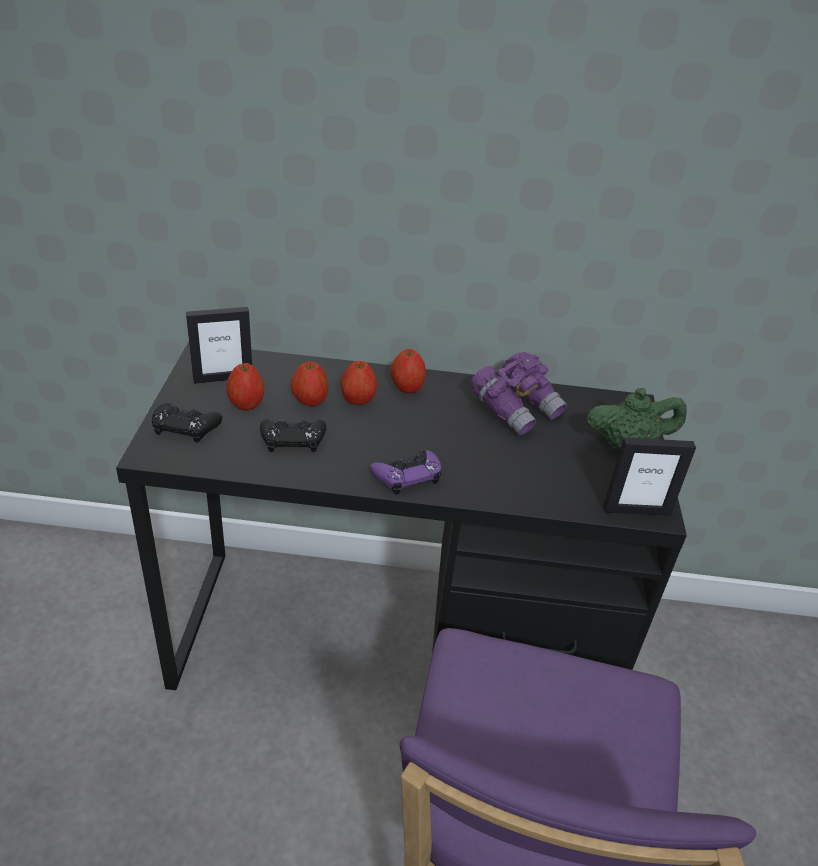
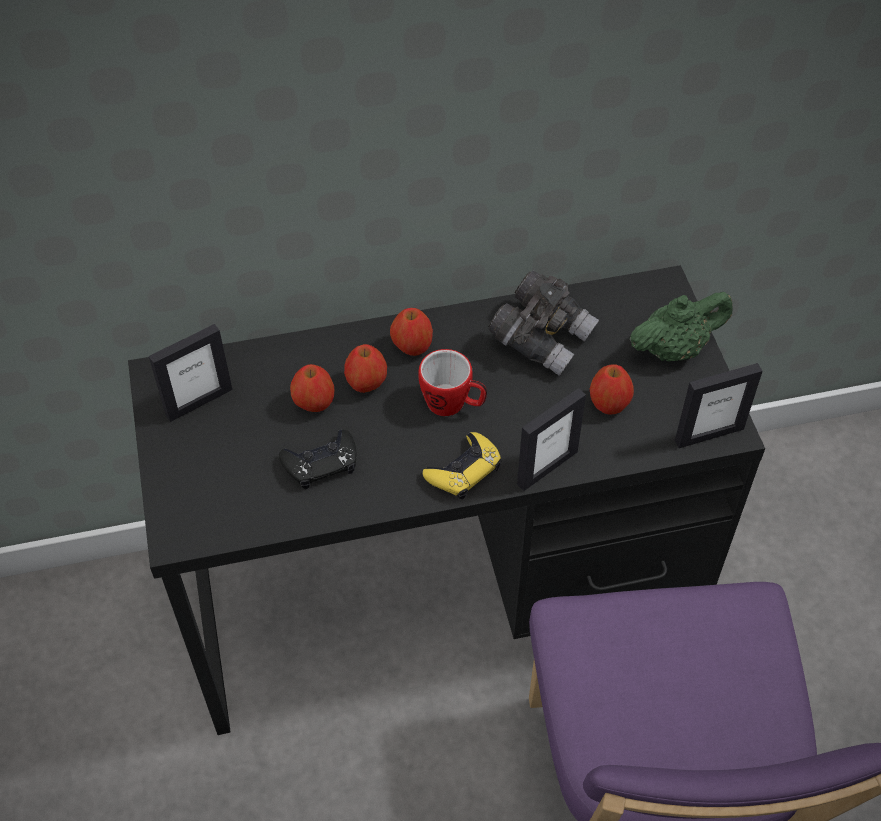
camera: 15 degrees left, 15 degrees up
(185, 426) = (195, 486): black game controller -> none
(246, 404) = (245, 431): apple -> apple (609, 404)
(407, 476) = (464, 470): purple game controller -> yellow game controller
(421, 431) = (453, 404): none -> mug
(480, 493) = (546, 467): none -> picture frame
(516, 409) = (542, 337): purple binoculars -> grey binoculars

